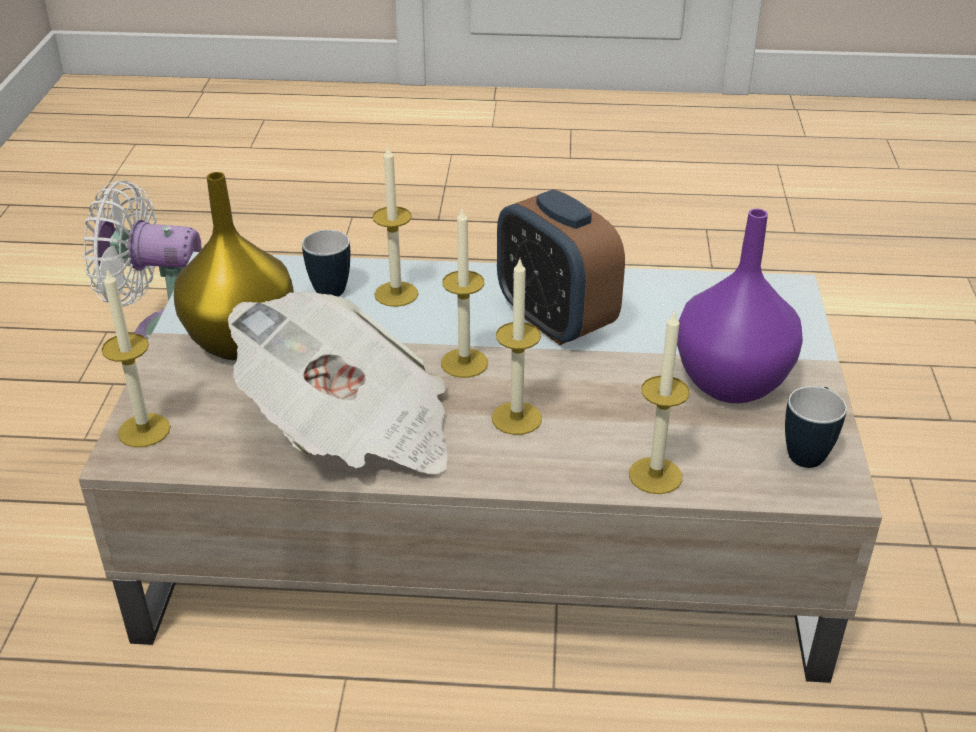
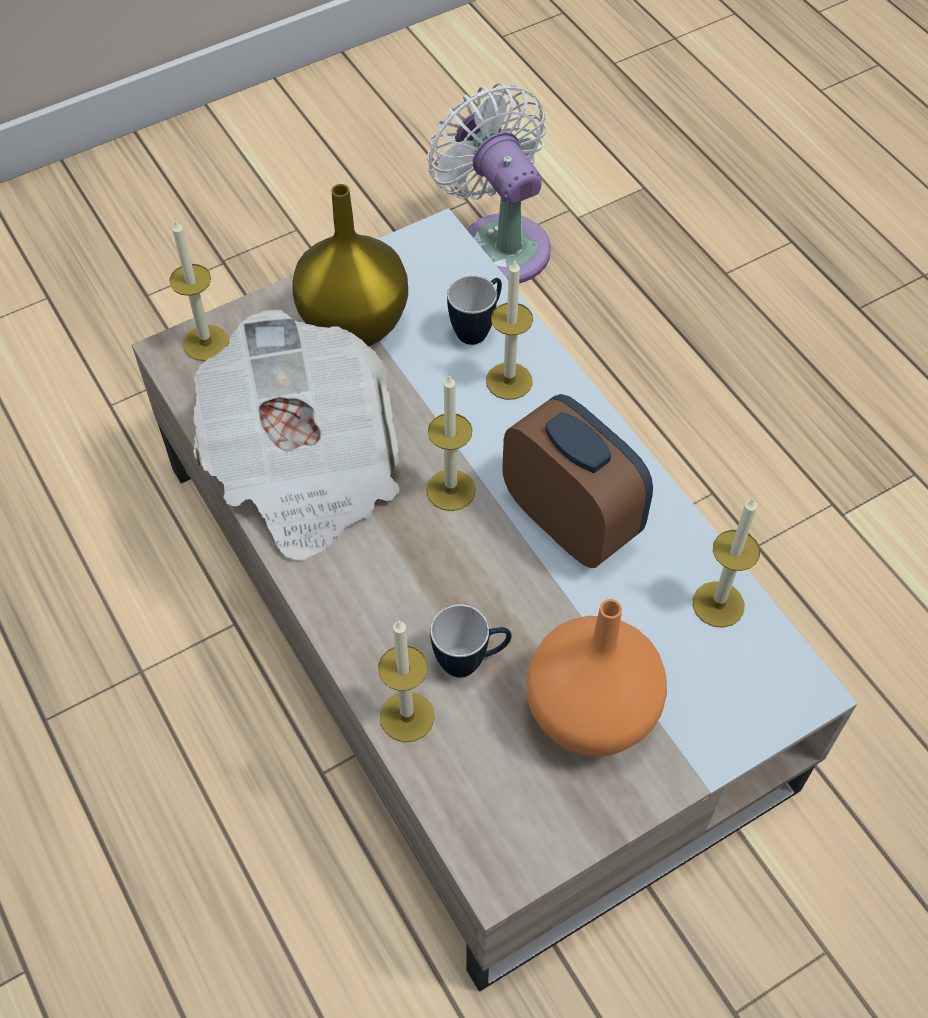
camera: 55 degrees right, 20 degrees up
(516, 418) = (405, 571): candle -> candle (718, 604)
(555, 320) = (571, 520): alarm clock -> alarm clock turned 120 degrees clockwise
(733, 384) = (591, 716): purple vase -> orange vase
(808, 451) = (535, 826): mug -> mug (471, 661)

